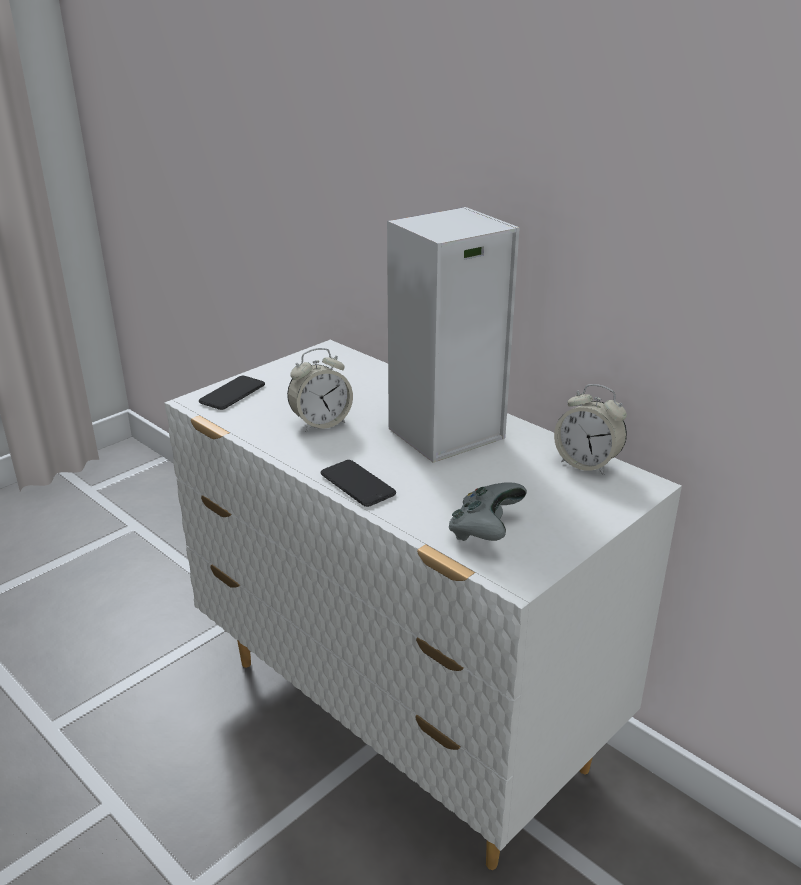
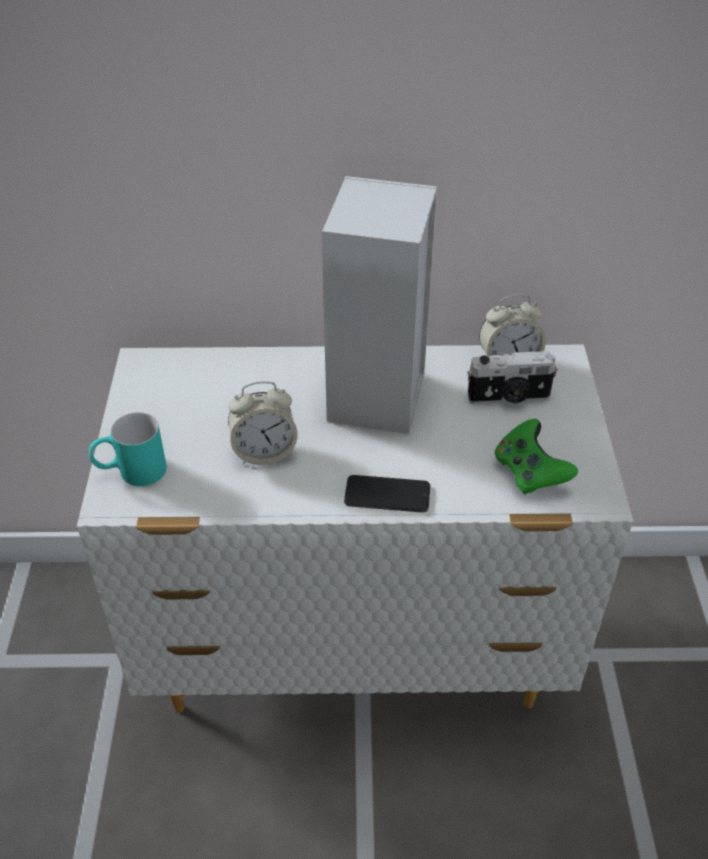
camera: 45 degrees left, 15 degrees up
(232, 394) = (131, 472): phone -> turquoise mug
(321, 423) = (264, 452): alarm clock -> alarm clock turned 60 degrees clockwise
(485, 530) = (529, 472): grey game controller -> green game controller
(549, 483) = (509, 398): none -> camera

